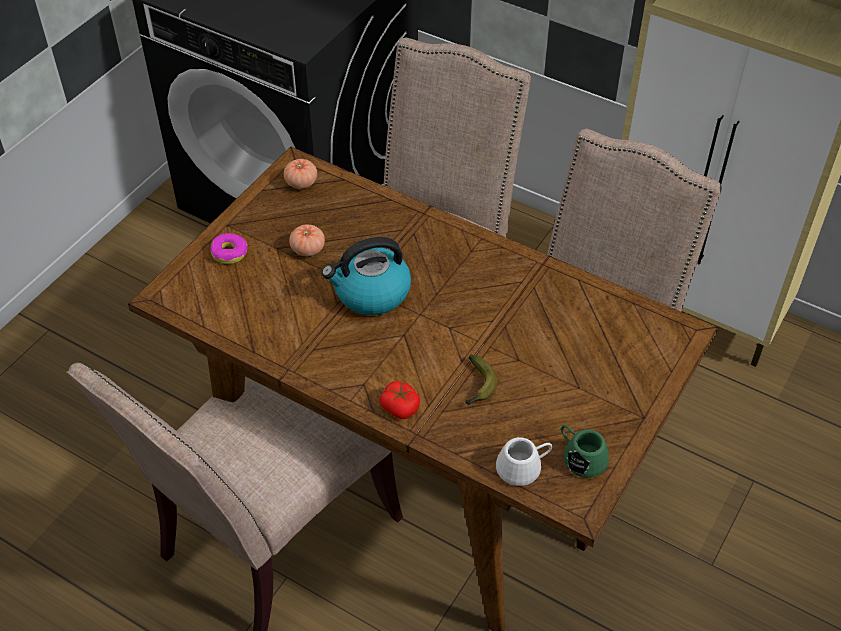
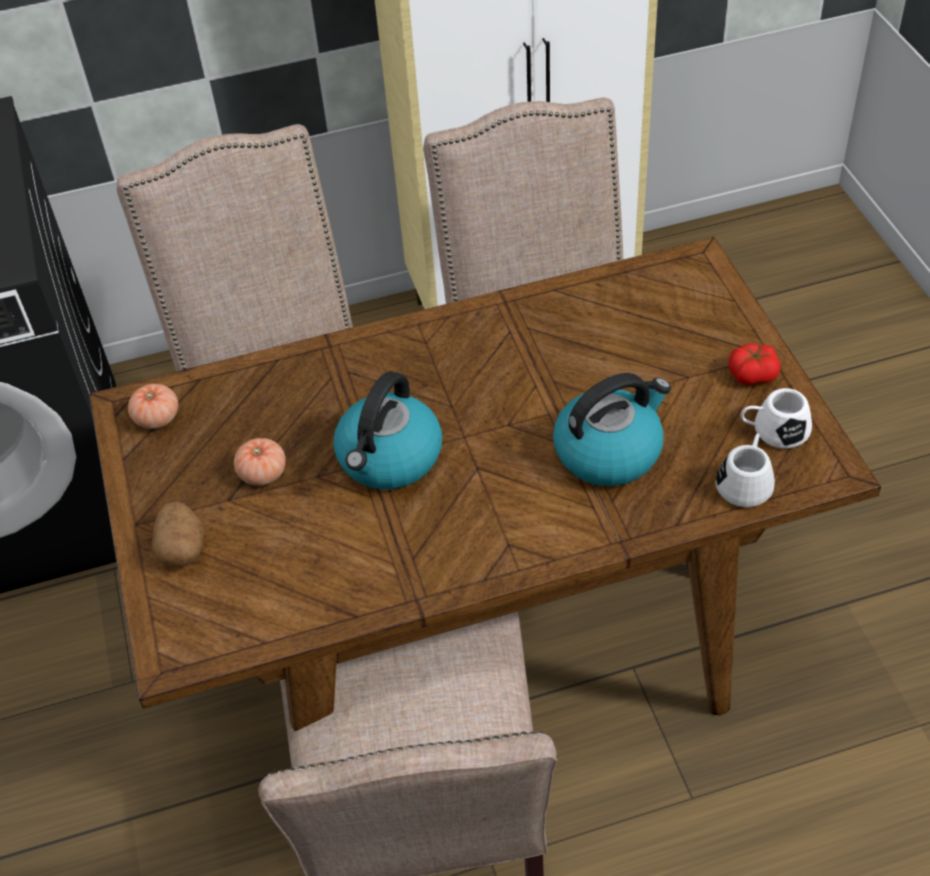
camera: 45 degrees left, 0 degrees up
(229, 253) = (182, 548): donut -> potato
(400, 406) = (571, 532): tomato -> tomato (752, 374)
(478, 386) = (609, 451): banana -> kettle
(580, 457) = (774, 430): green mug -> white mug

